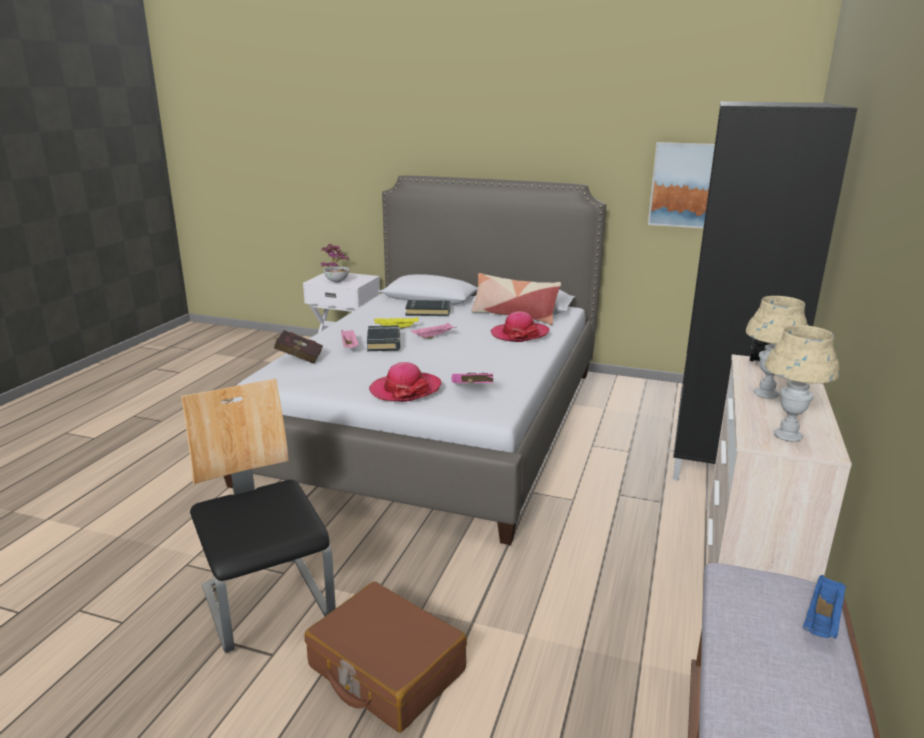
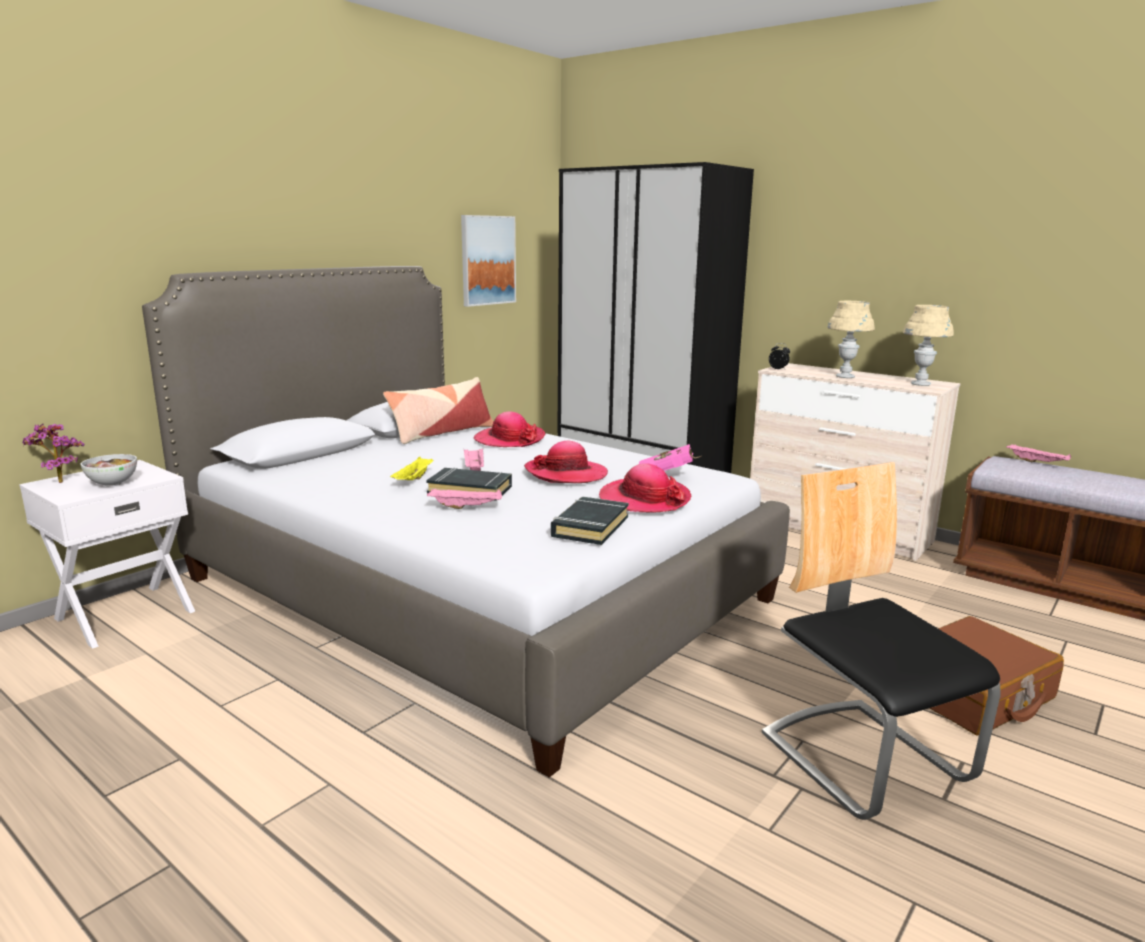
camera: 70 degrees left, 5 degrees down
(267, 602) = (864, 758): chair -> chair turned 75 degrees clockwise
(297, 358) = (479, 538): red book -> none
(428, 311) = (365, 460): black book -> black book (590, 526)
(447, 361) = (566, 474): none -> hat
(822, 621) = (1037, 462): blue tray -> pink tray

